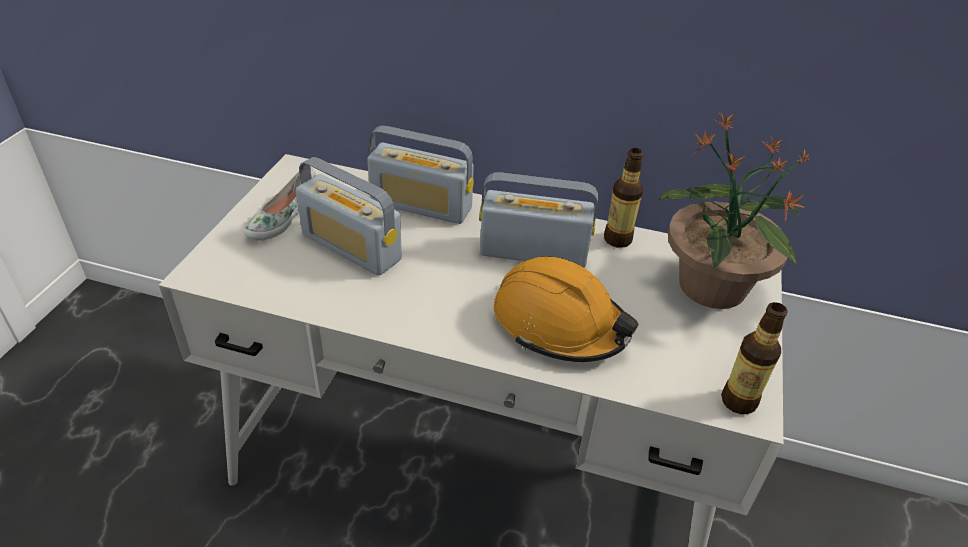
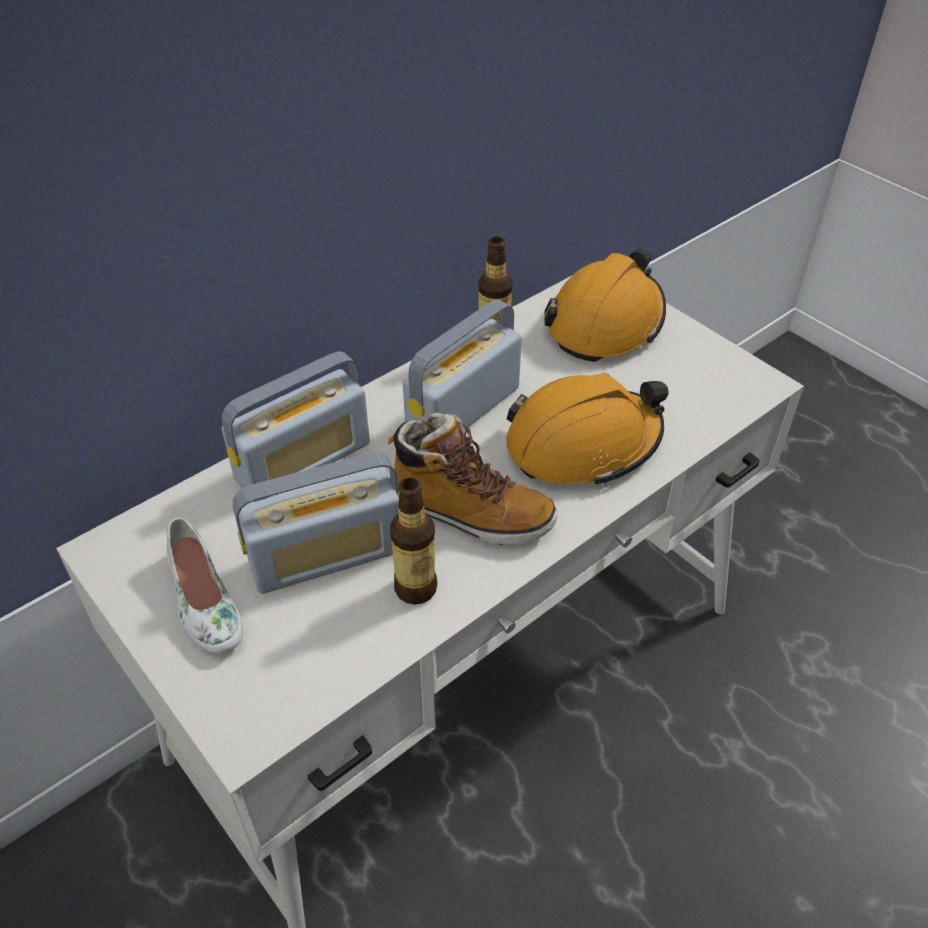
camera: 55 degrees left, 5 degrees up
(439, 293) = (470, 513): none -> boot
(711, 287) = (606, 322): potted plant -> orange hard hat
(739, 401) = (748, 383): bottle -> bottle (416, 588)

